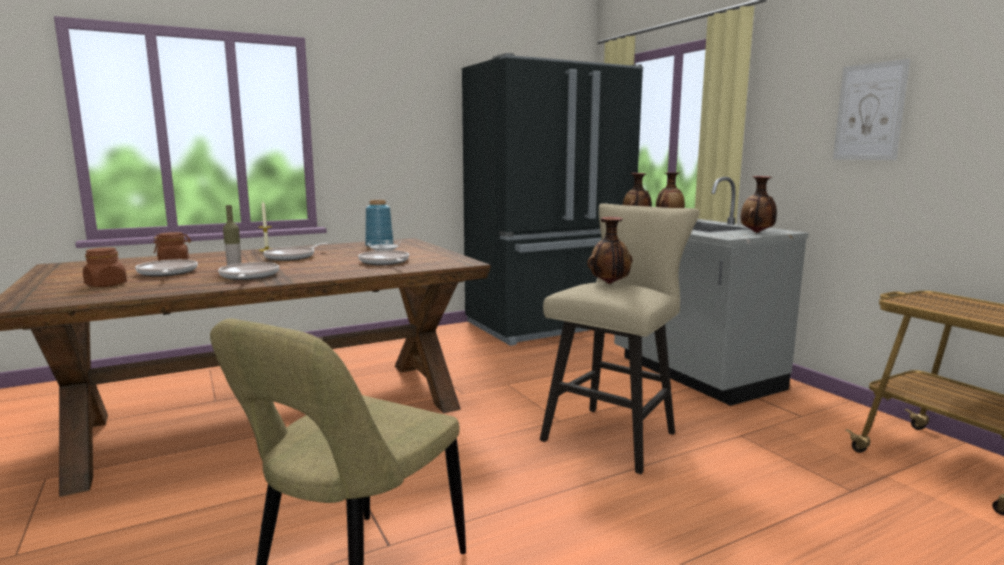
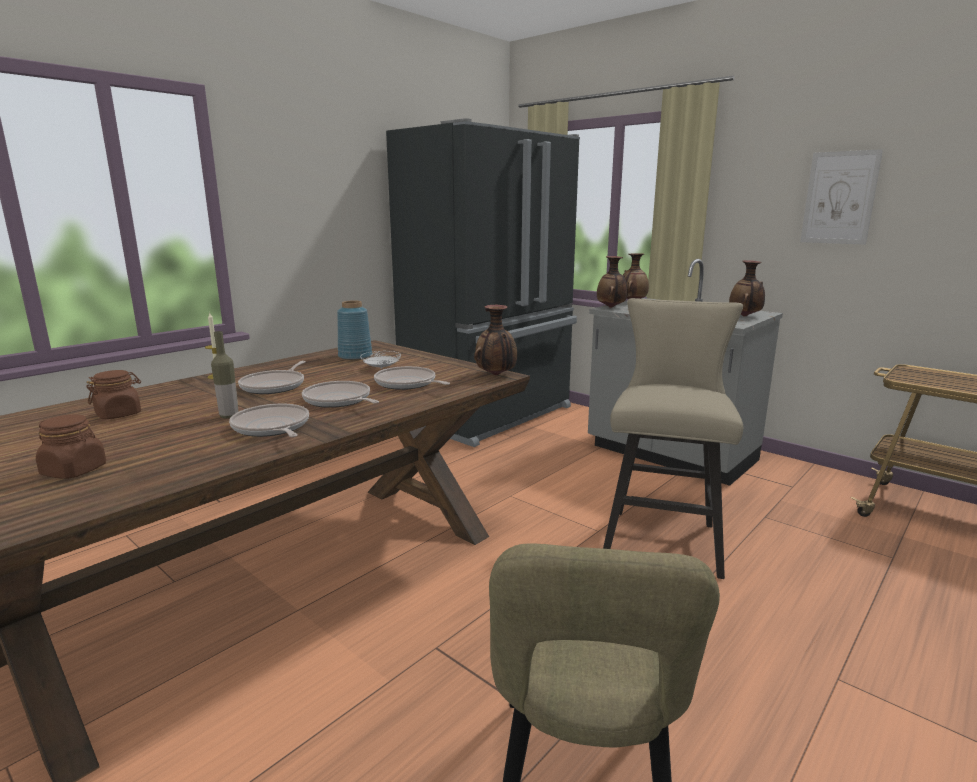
camera: 20 degrees left, 5 degrees up
(167, 273) = (138, 435): frying pan -> frying pan (339, 401)
(609, 283) = (667, 387): vase -> vase (496, 375)

